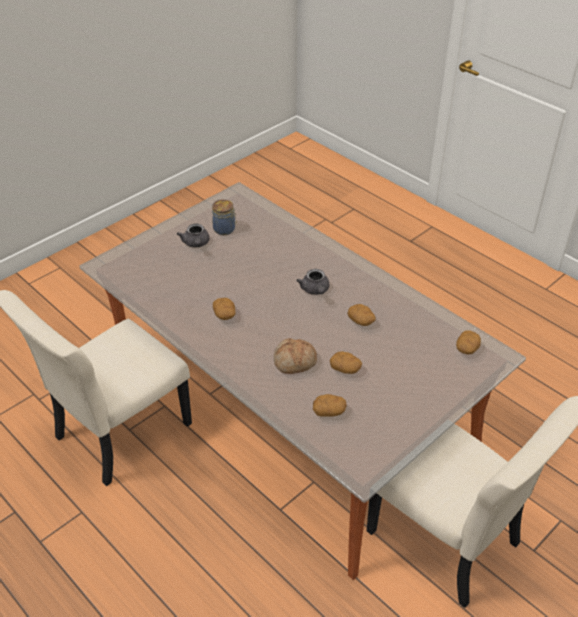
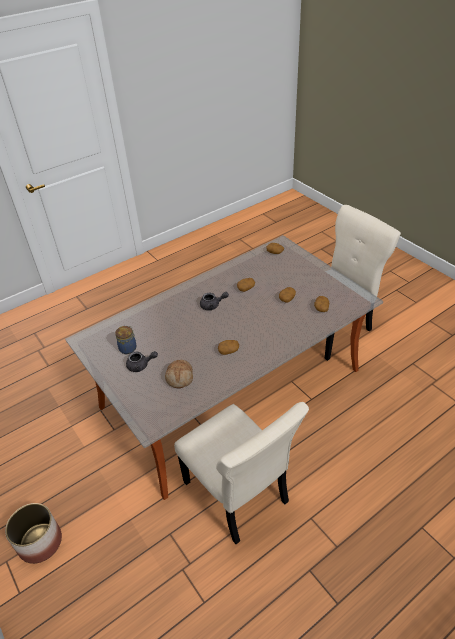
camera: 80 degrees left, 0 degrees up
(76, 283) = (39, 542): none -> planter
(295, 362) = (279, 319): bread -> bread (180, 377)

